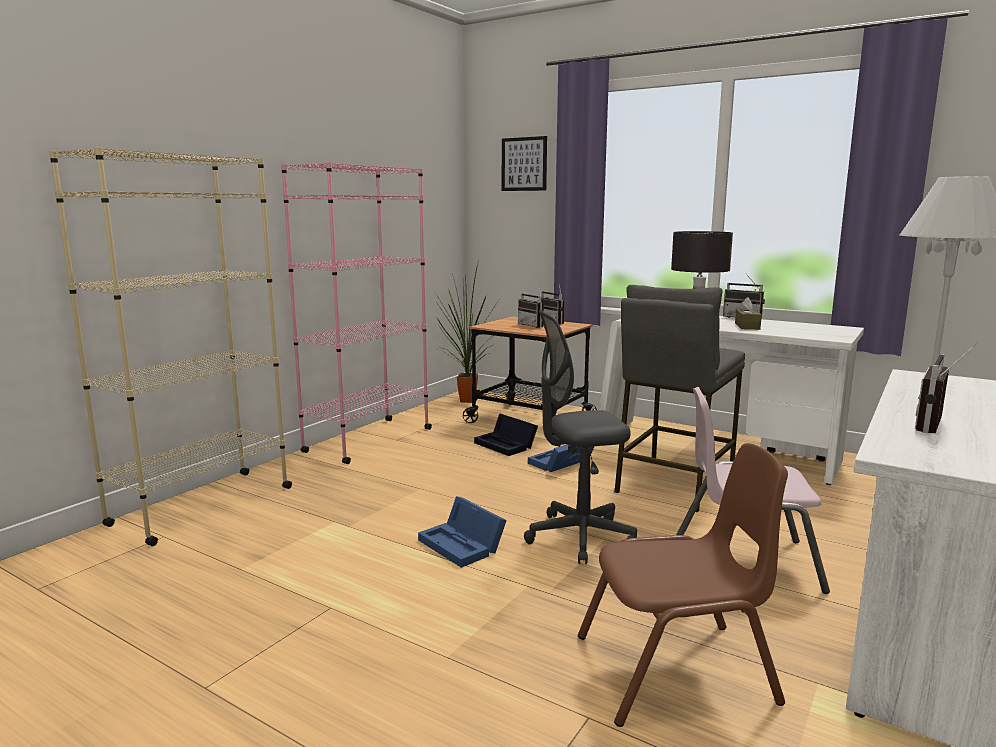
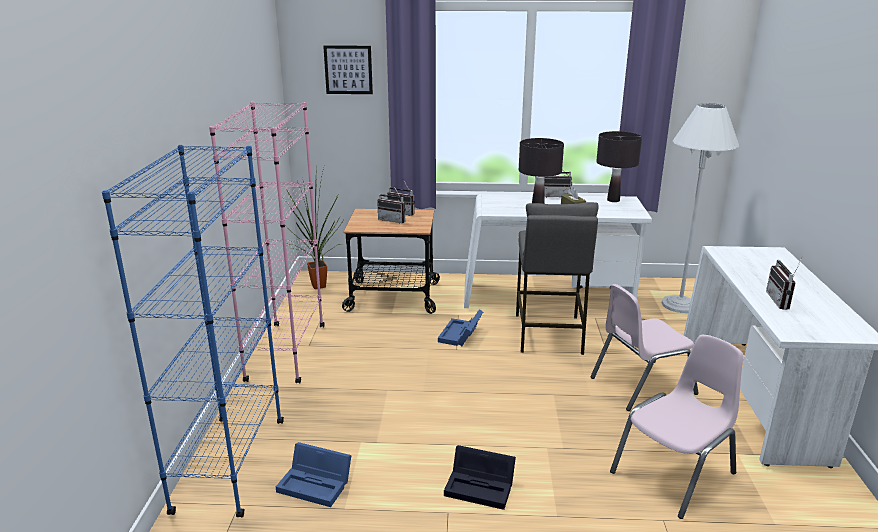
camera: 30 degrees left, 10 degrees up
(202, 506) = (230, 465): beige bookcase -> blue bookcase
(463, 545) = (475, 430): blue storage box -> blue storage box (317, 484)
(507, 445) = (403, 327): black storage box -> black storage box (481, 486)
(579, 537) = (538, 398): grey office chair -> none
(676, 671) = (675, 473): brown chair -> pink chair
(819, 327) = (613, 200): none -> black table lamp

